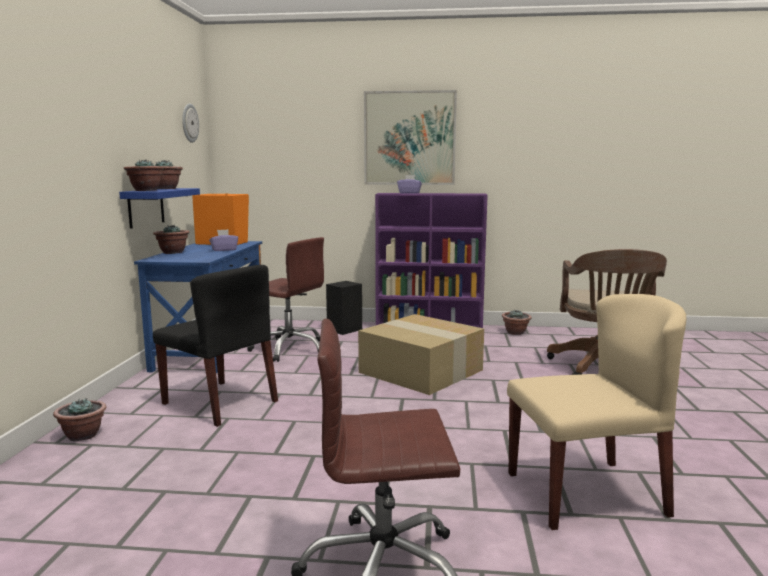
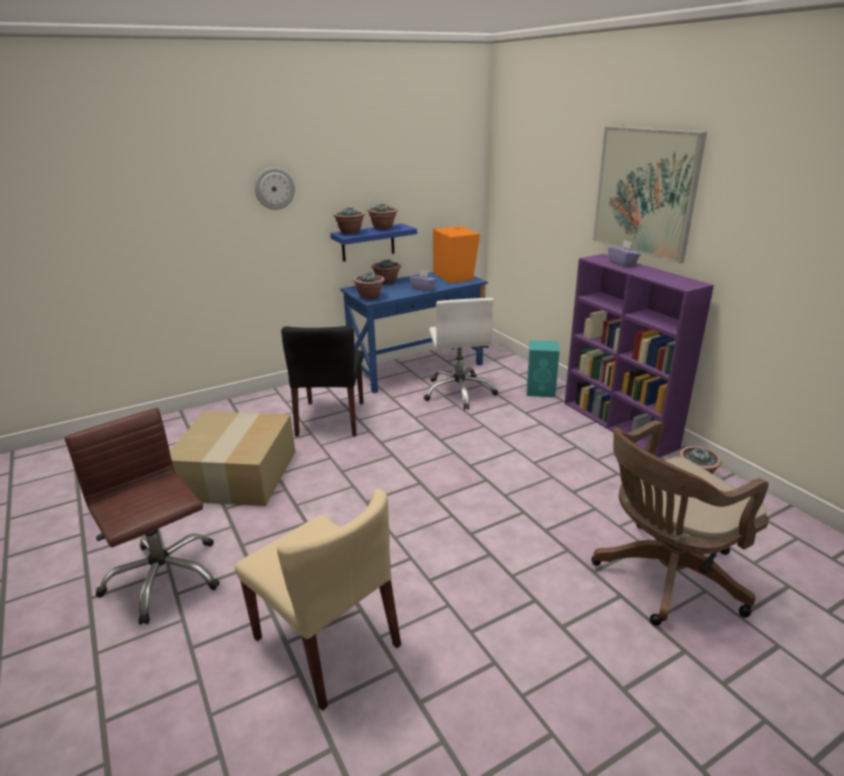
camera: 55 degrees right, 15 degrees up
(83, 435) = (246, 406): potted plant -> potted plant (370, 297)
(189, 123) = (450, 156): wall clock -> wall clock (274, 188)
(290, 349) = (459, 392): brown office chair -> white office chair
(345, 329) = (541, 391): black speaker -> turquoise speaker
(423, 371) = (494, 468): cardboard box -> cardboard box (237, 475)

